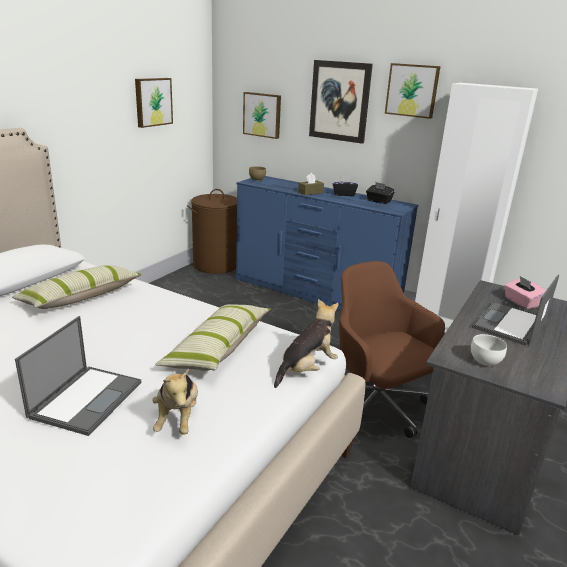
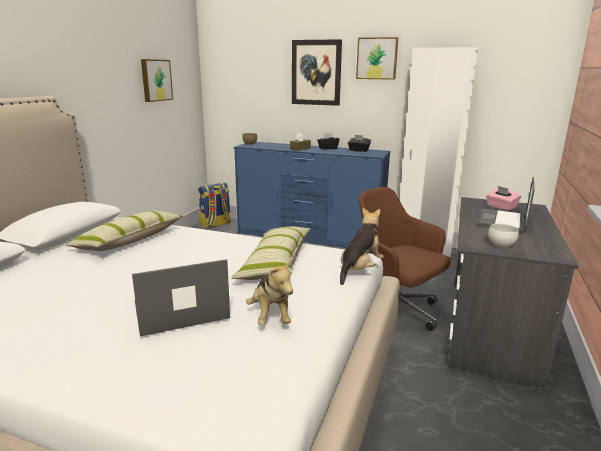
camera: 10 degrees left, 5 degrees down
(87, 398) = (180, 311): laptop -> laptop turned 120 degrees counterclockwise
(216, 265) = (215, 224): brown laundry basket -> backpack
(262, 115) = (248, 90): picture -> none

